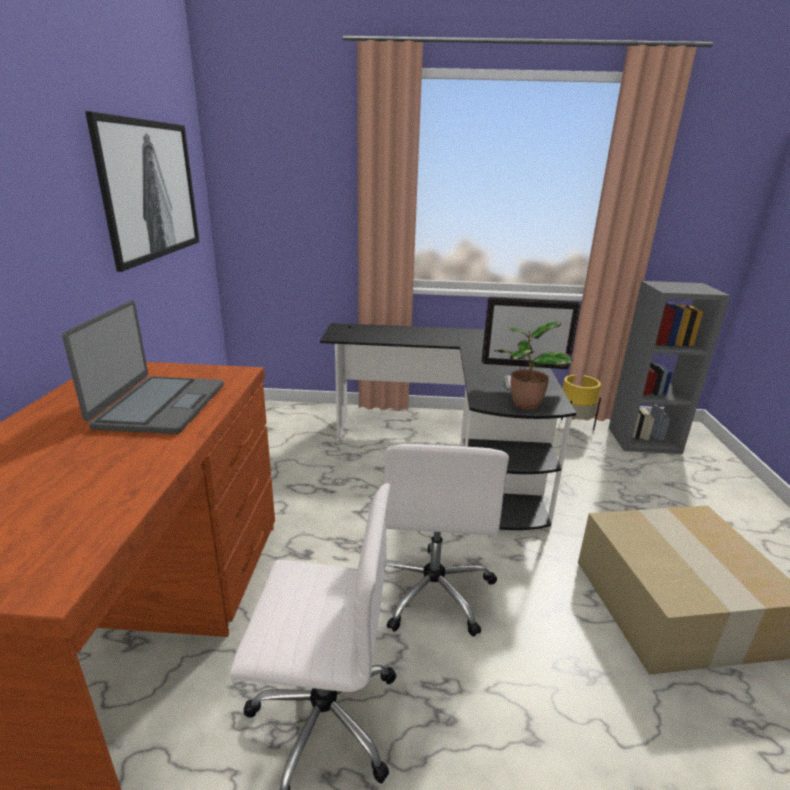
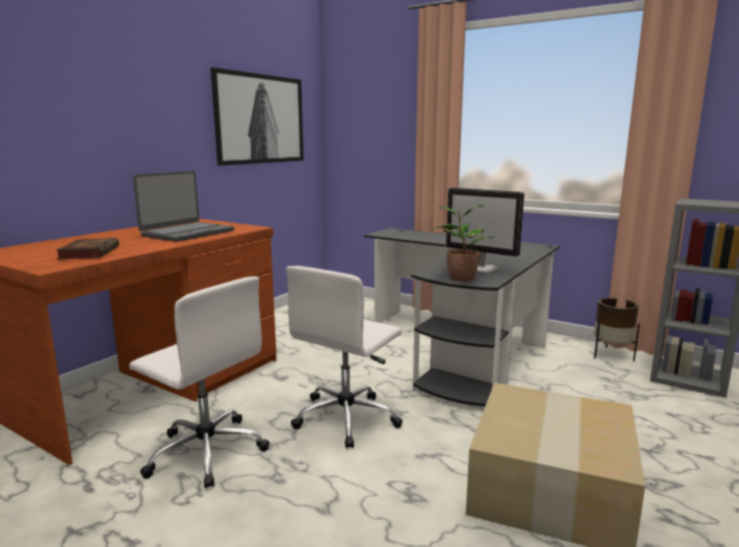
camera: 30 degrees right, 10 degrees down
(63, 505) = (89, 252): none -> book
(573, 428) = (611, 355): yellow planter -> brown planter

